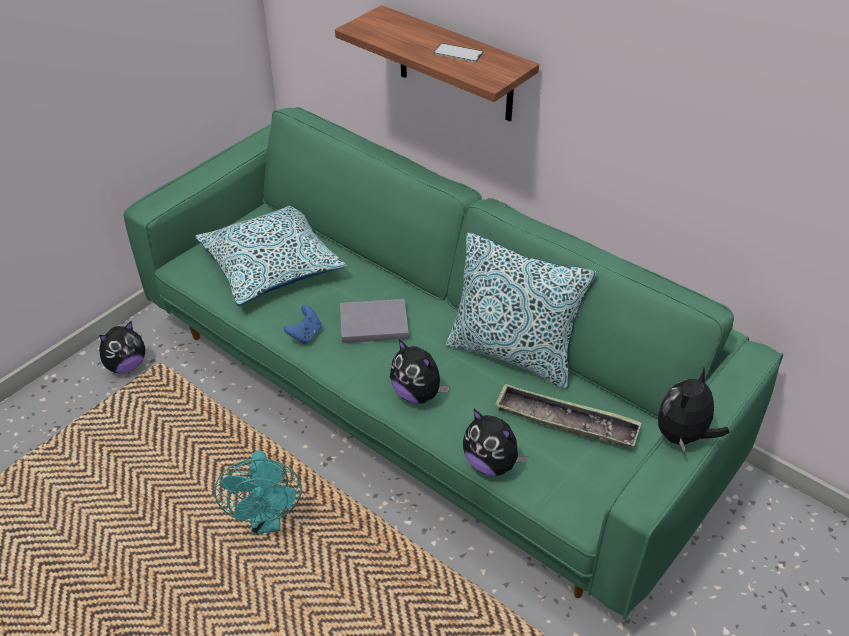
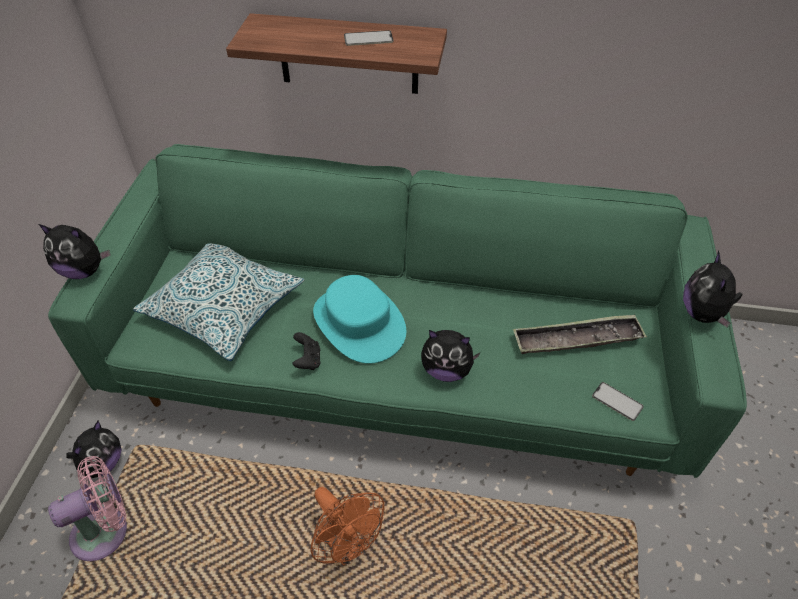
camera: 30 degrees left, 5 degrees up
(95, 416) = (106, 531): none -> pink fan
(267, 521) = (347, 546): turquoise fan -> orange fan
(305, 334) = (308, 360): blue game controller -> black game controller
(372, 323) = (358, 323): grey book -> turquoise hat
(491, 463) = (551, 404): plush toy -> plush toy (84, 270)
(512, 354) = (492, 300): pillow -> none
(557, 490) = (617, 401): none -> phone

